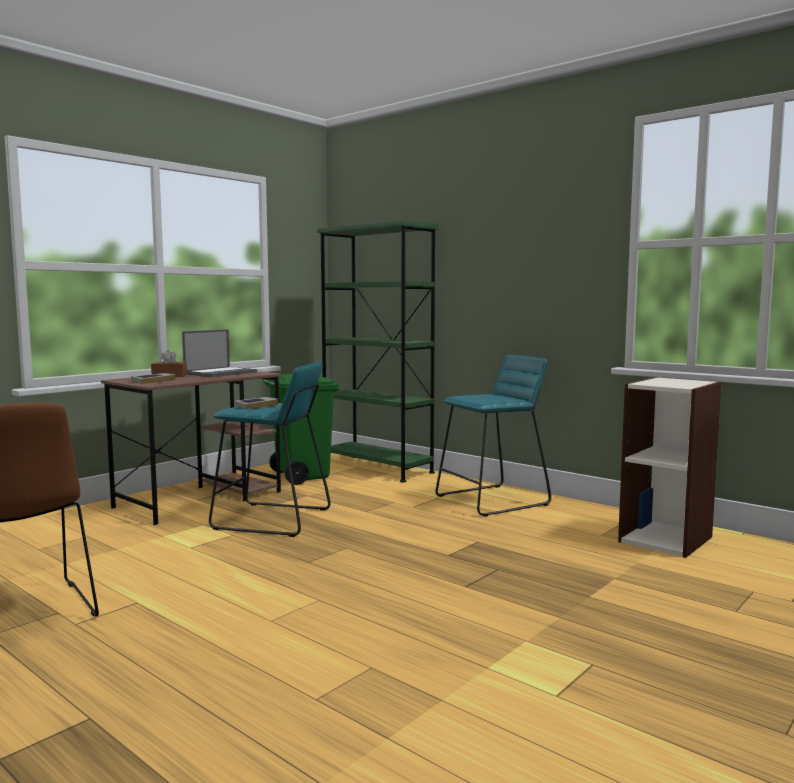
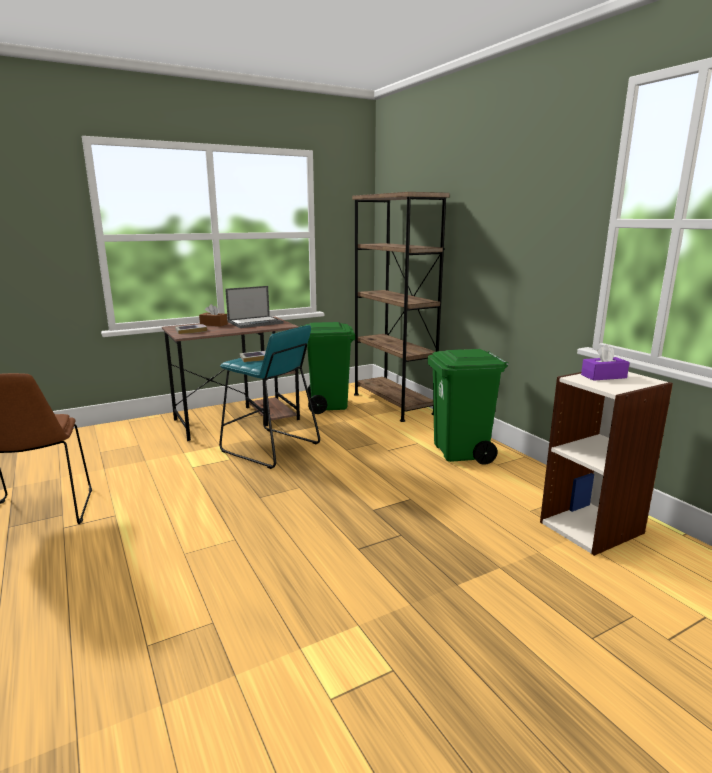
camera: 20 degrees right, 10 degrees up
(377, 468) = (393, 404): green bookcase -> brown bookcase
(492, 500) = (461, 453): turquoise stool -> green trash can
(662, 381) = (603, 376): none -> purple tissue box

